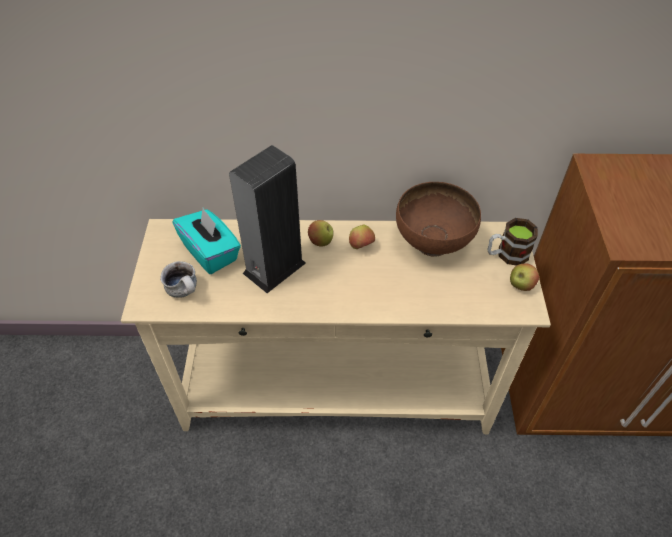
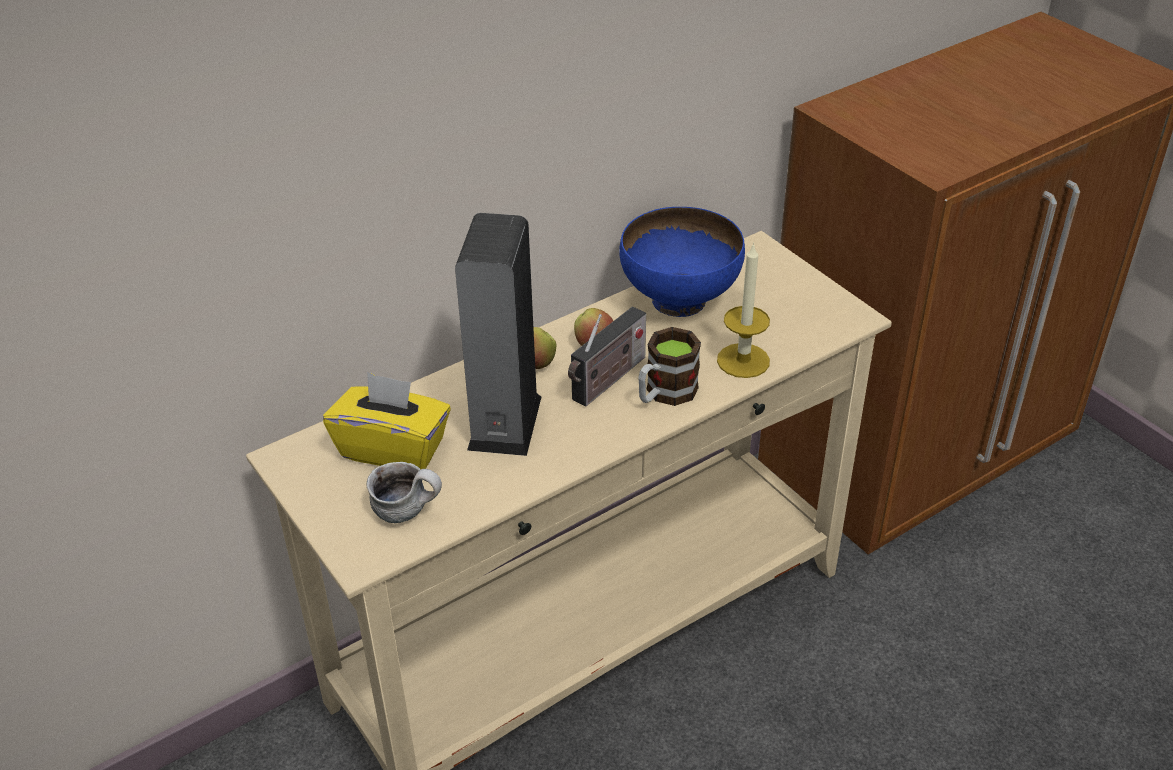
camera: 35 degrees left, 10 degrees down
(211, 252) = (393, 448): turquoise tissue box -> yellow tissue box
(347, 272) = (607, 381): none -> radio
(432, 244) = (679, 302): brown bowl -> blue bowl
(433, 301) = (743, 360): none -> candle
(506, 254) = (776, 273): mug -> mug (664, 394)
(520, 285) = (822, 298): apple -> none

